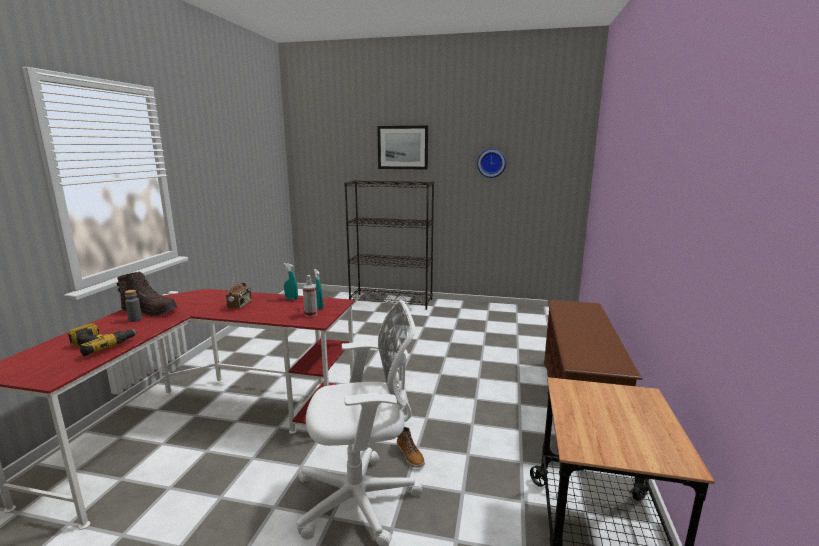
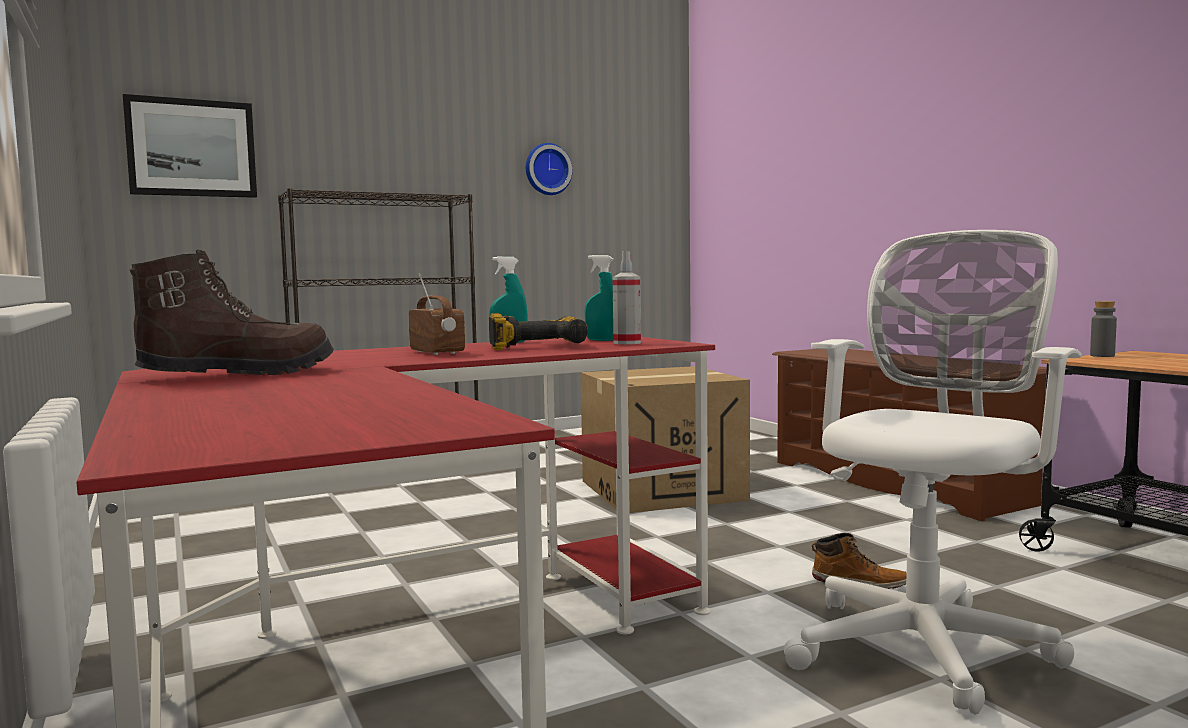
camera: 40 degrees left, 10 degrees down
(102, 345) = (348, 397): power drill -> power drill (536, 346)
(135, 319) = (254, 380): grey bottle -> grey bottle (1102, 356)
(403, 147) = (382, 132): picture -> picture (192, 148)
(450, 361) = (662, 490): none -> cardboard box

